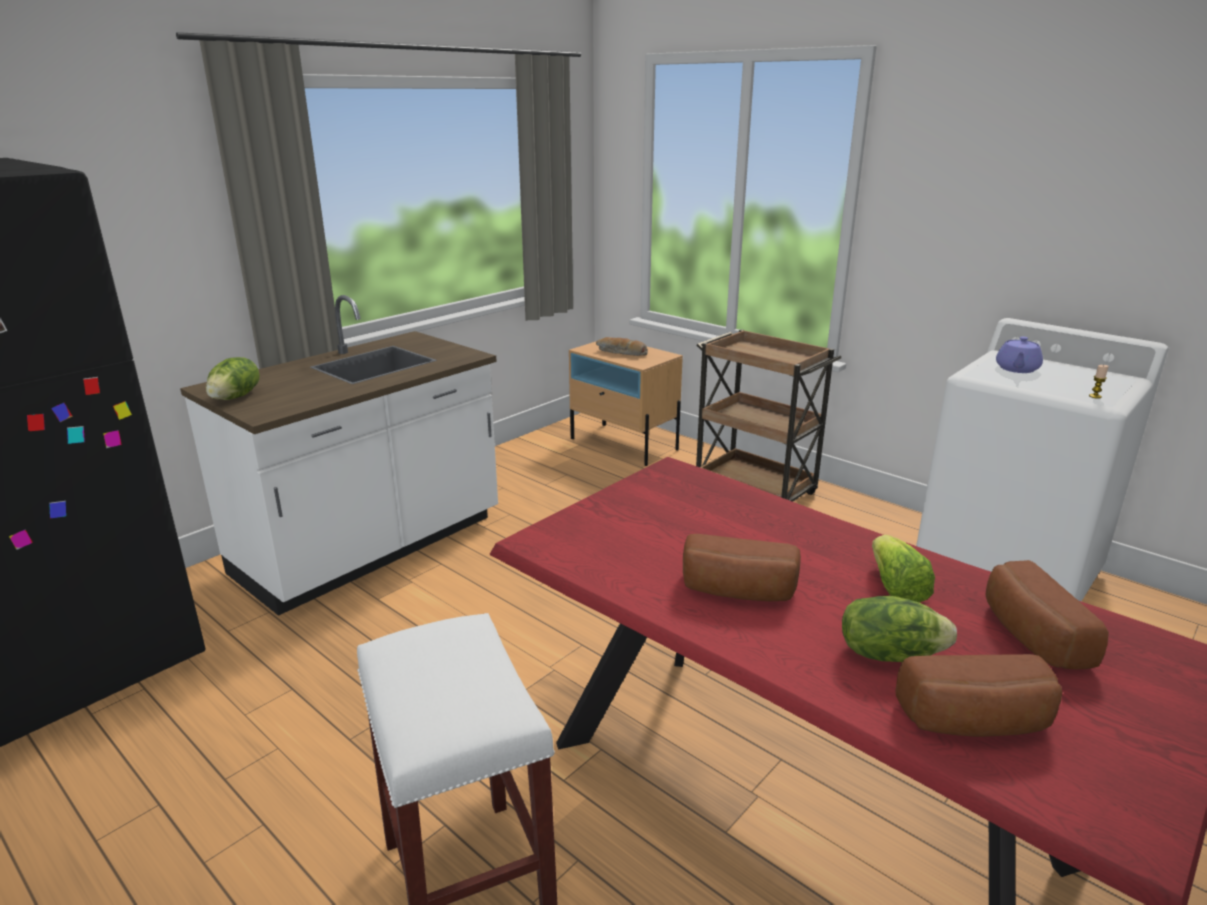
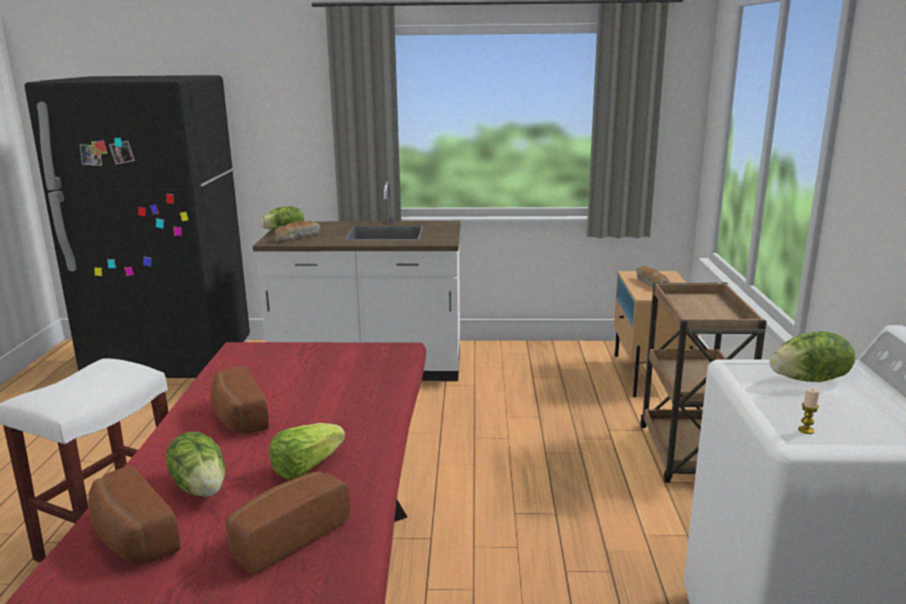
camera: 50 degrees right, 5 degrees down
(281, 399) = (297, 237): none -> bread
(1016, 369) = (810, 380): purple teapot -> lettuce

